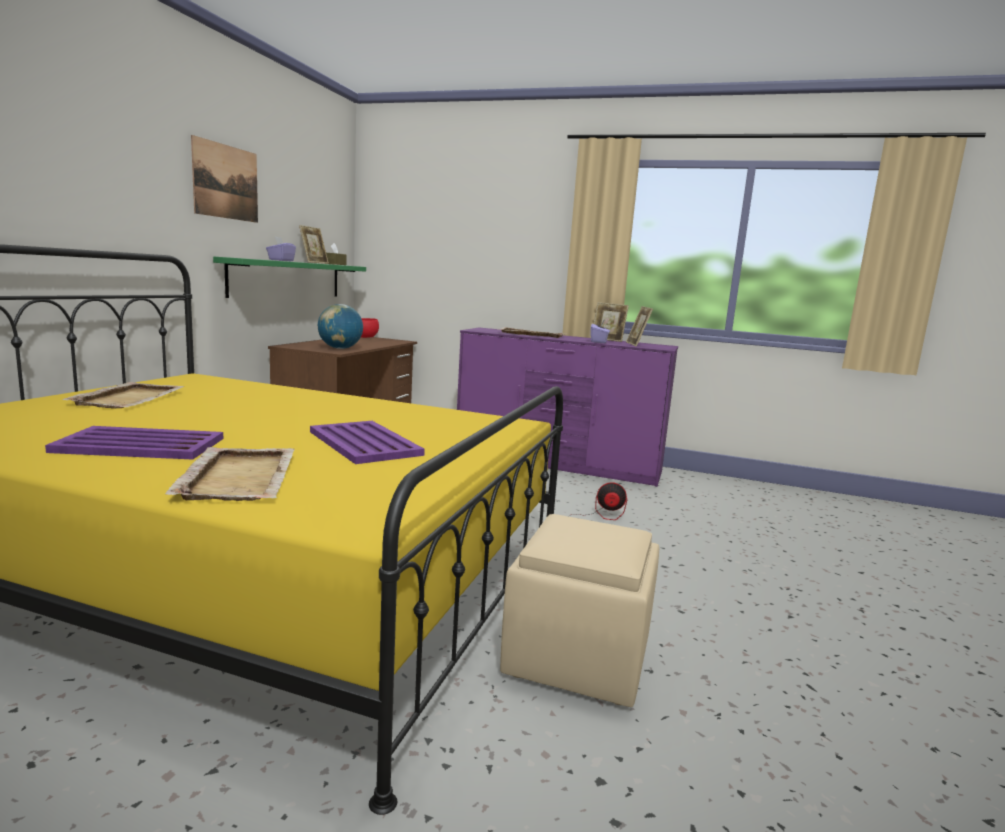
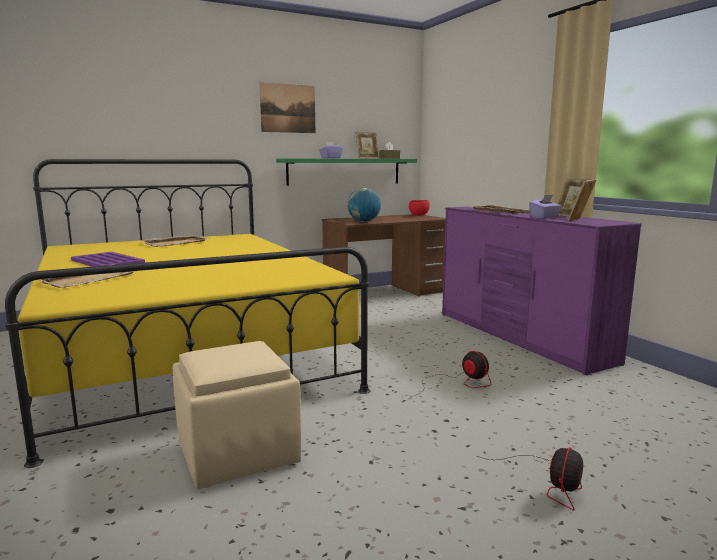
camera: 45 degrees right, 0 degrees up
(364, 443) = (195, 273): purple tray -> none
(789, 576) = (550, 483): none -> fan

